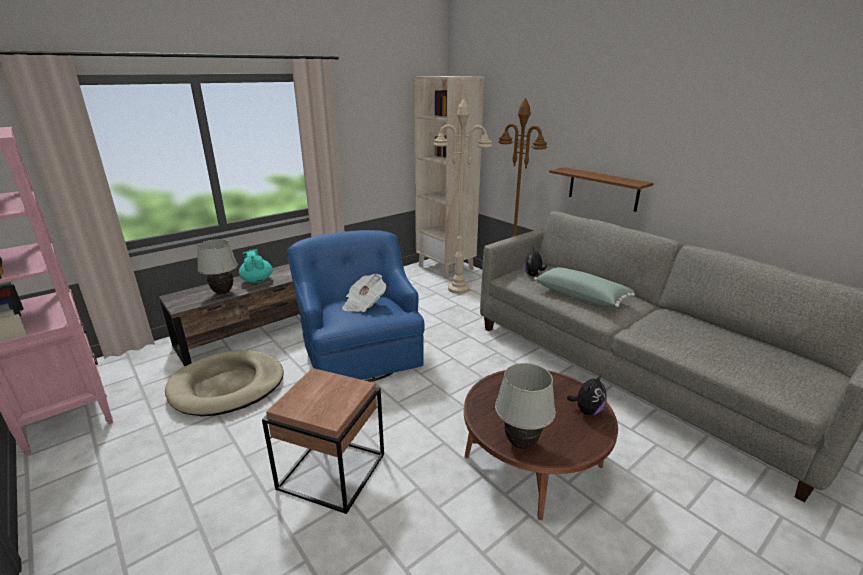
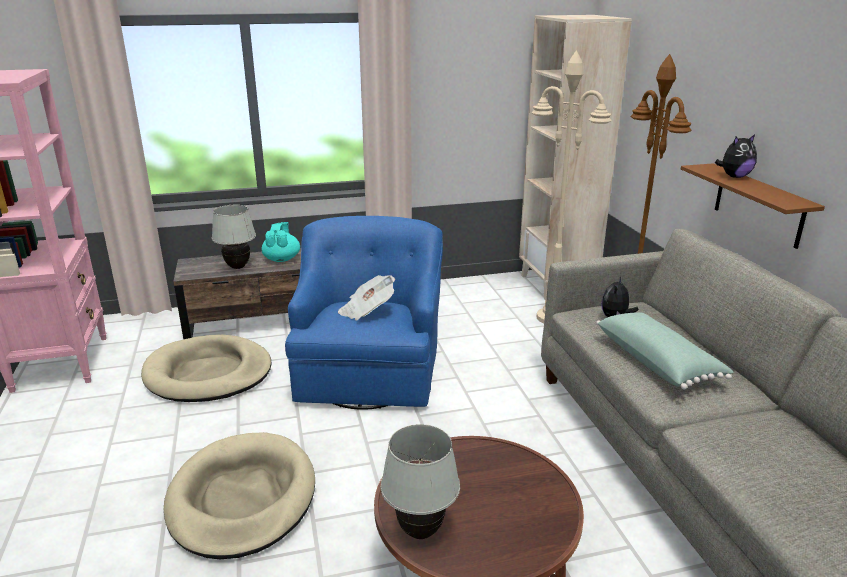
camera: 25 degrees right, 0 degrees up
(332, 472) = (242, 498): brown side table -> beige dog bed
(587, 411) = (544, 521): plush toy -> plush toy (734, 176)

